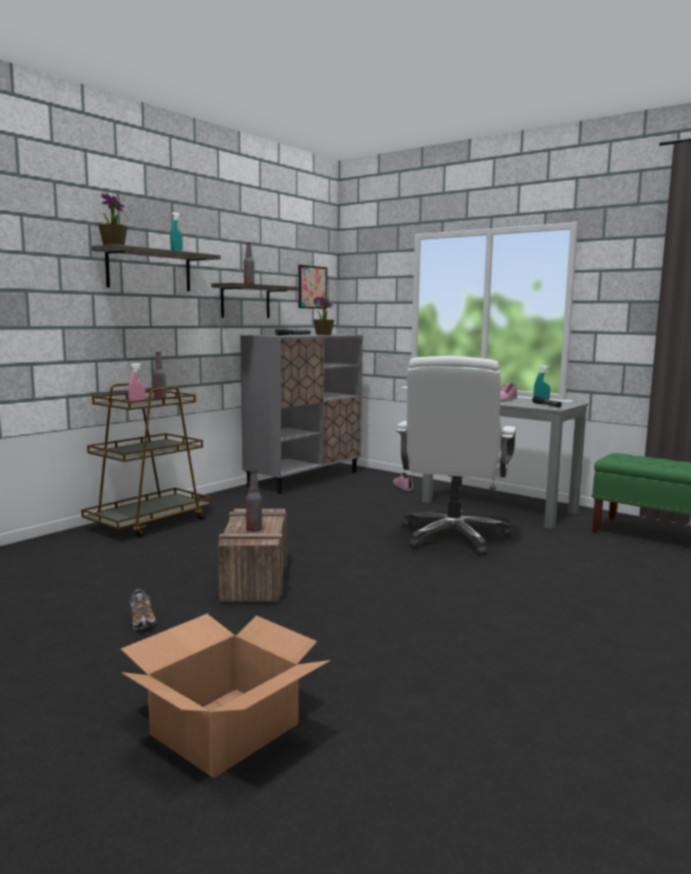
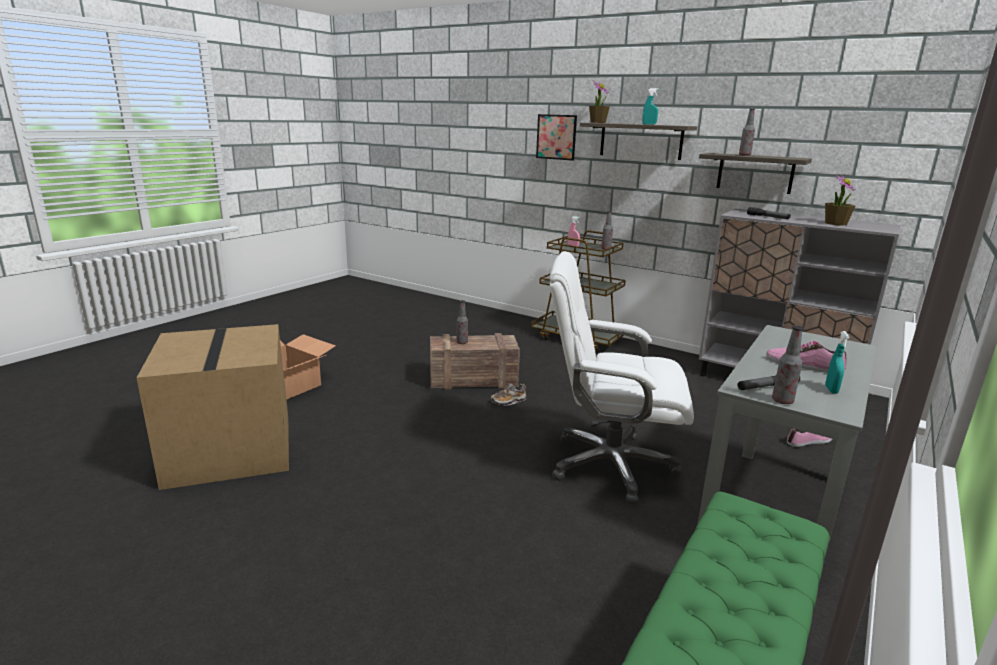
camera: 85 degrees right, 10 degrees up
(142, 620) = (406, 357): shoe -> shoe (508, 401)
(312, 287) = (889, 160): picture -> picture (556, 137)
(480, 752) = (228, 449): none -> cardboard box
(566, 406) = (782, 401): none -> bottle

